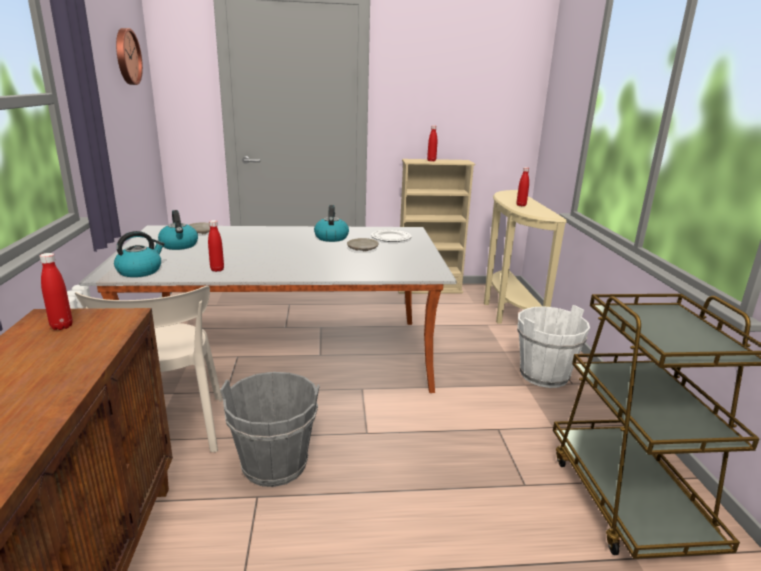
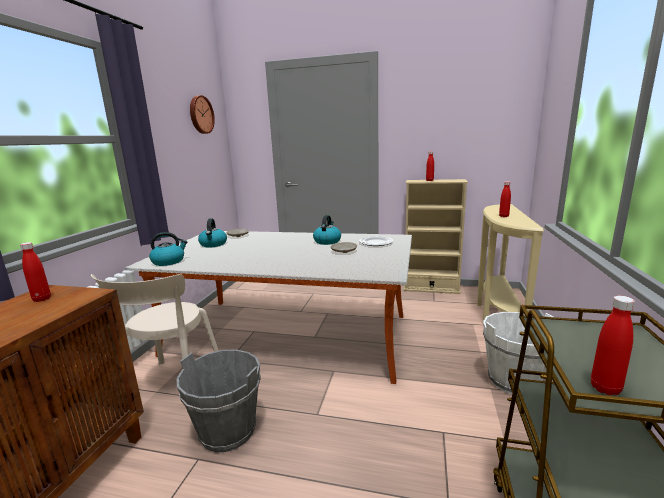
camera: 20 degrees right, 5 degrees down
(217, 269) = (220, 263): red bottle -> red bottle (605, 388)

